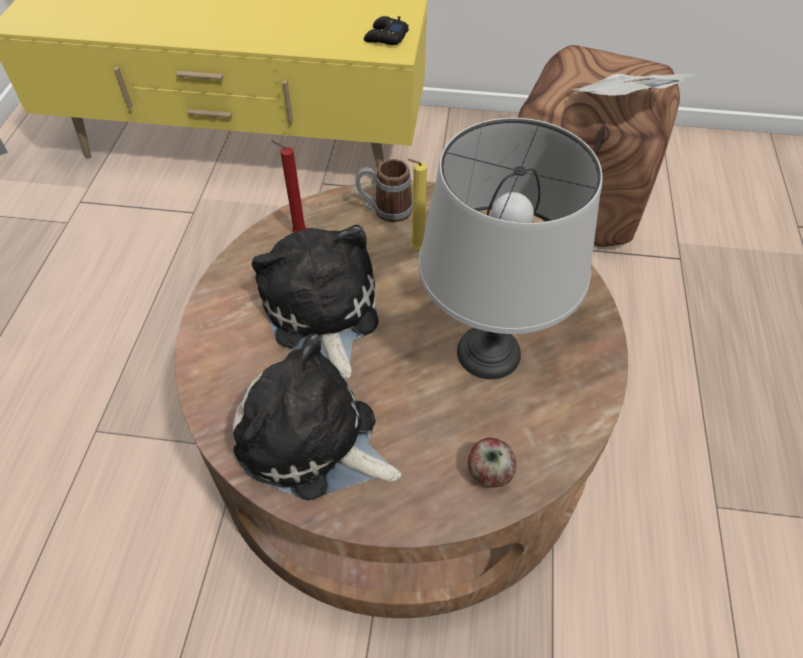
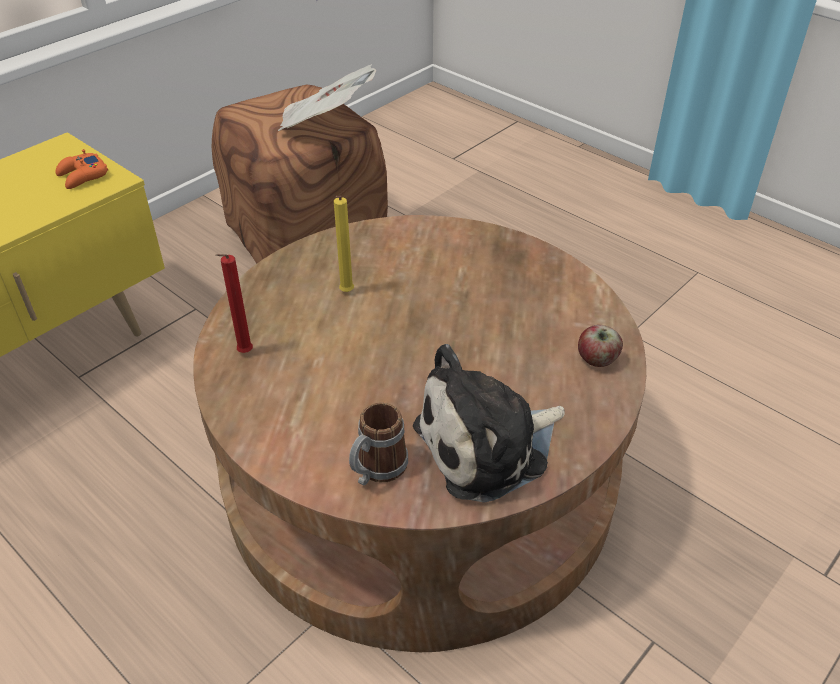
camera: 55 degrees left, 10 degrees down
(321, 314) = (356, 380): plush toy -> none
(385, 37) = (82, 176): black game controller -> orange game controller
(385, 210) = (280, 288): mug -> mug (376, 470)
(489, 351) = (489, 306): grey table lamp -> none

